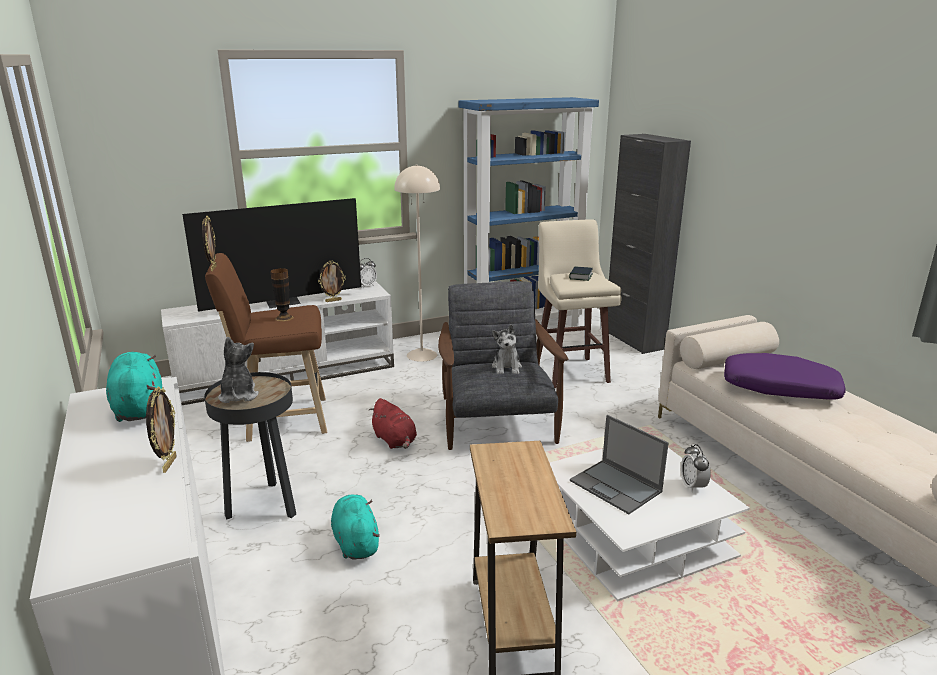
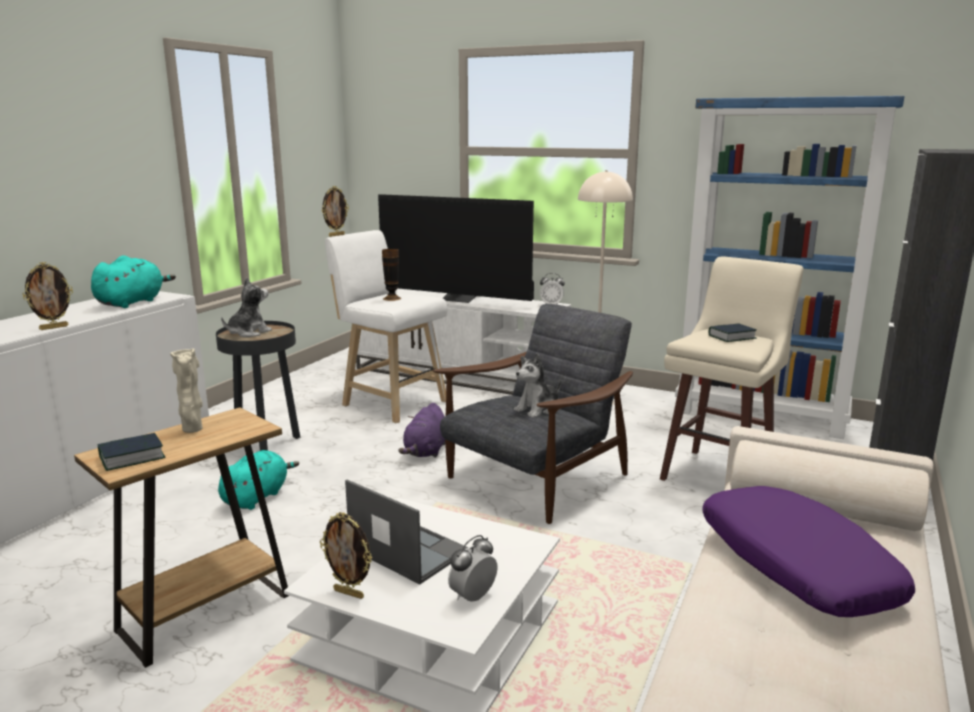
camera: 50 degrees right, 5 degrees down
(281, 419) = (391, 402): brown stool -> white stool
(333, 300) = (496, 307): picture frame -> picture frame (349, 593)
(395, 441) = (426, 451): red plush toy -> purple plush toy
(500, 474) = (193, 430): none -> beige vase
(532, 511) = (132, 457): none -> book
(616, 486) = (407, 550): laptop -> laptop turned 120 degrees clockwise

